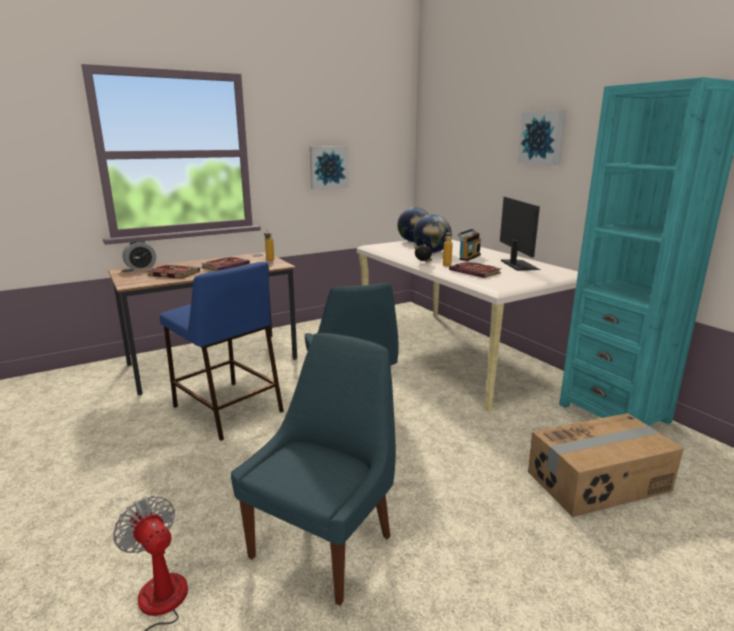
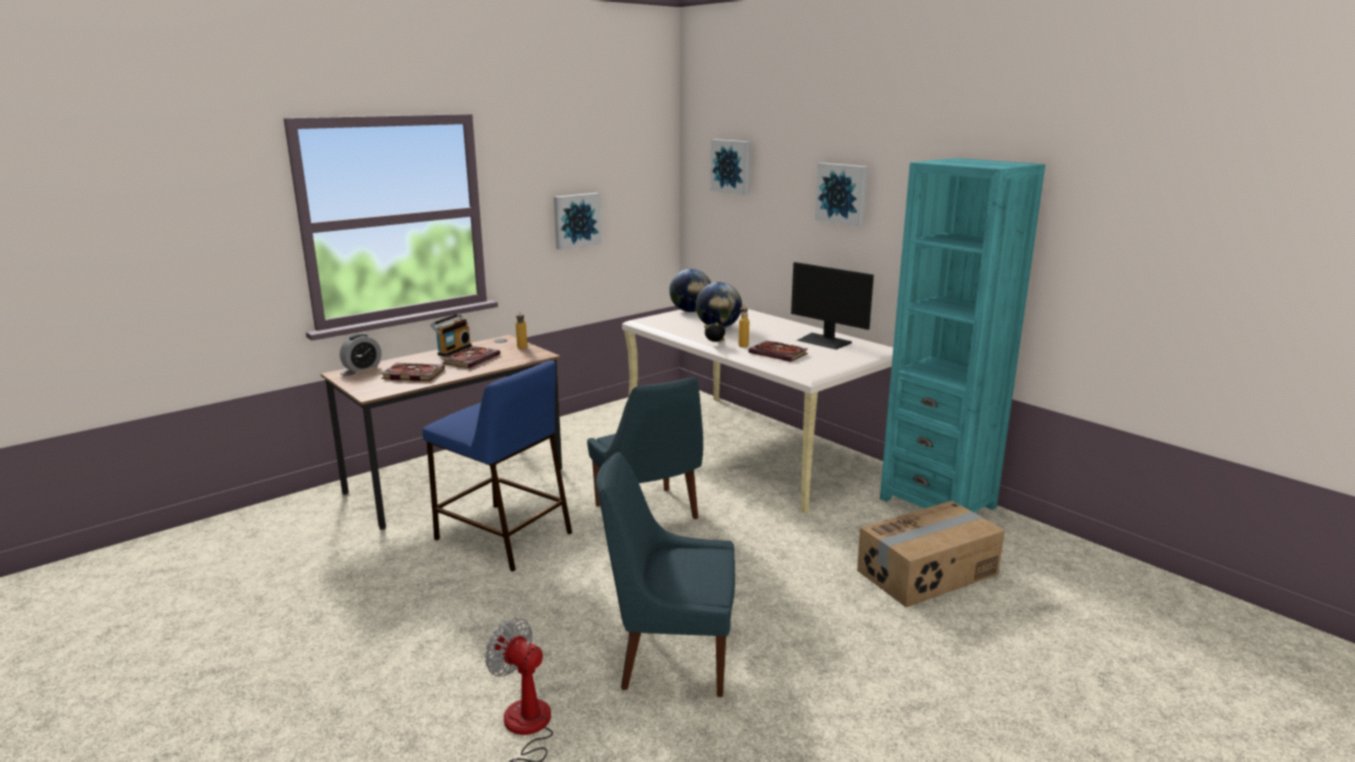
camera: 10 degrees left, 0 degrees up
(325, 543) = (670, 656): blue chair -> blue chair turned 105 degrees counterclockwise
(454, 125) = (732, 166): none -> picture
(468, 257) = (764, 332): radio -> radio (453, 350)
(518, 265) = (824, 341): monitor -> monitor turned 150 degrees clockwise

